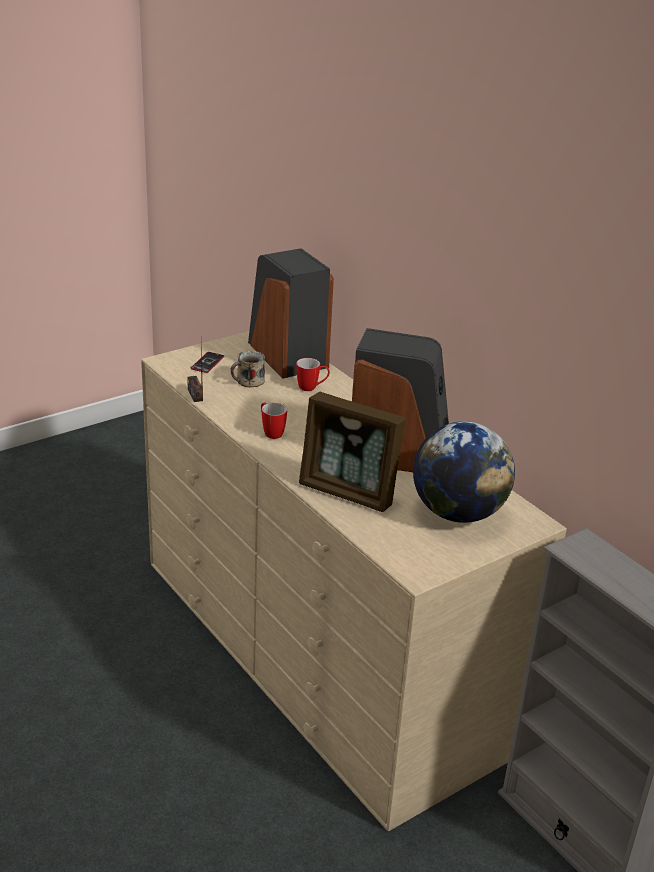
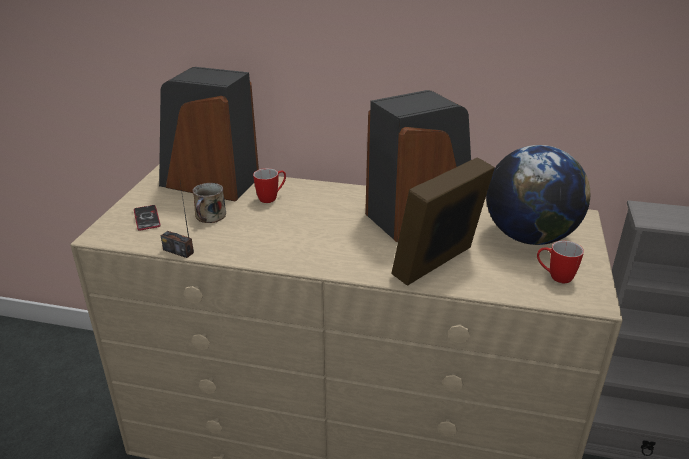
camera: 40 degrees left, 0 degrees up
(271, 432) = (297, 249): mug -> mug (554, 277)
(348, 492) = (438, 265): picture frame -> picture frame turned 150 degrees clockwise

